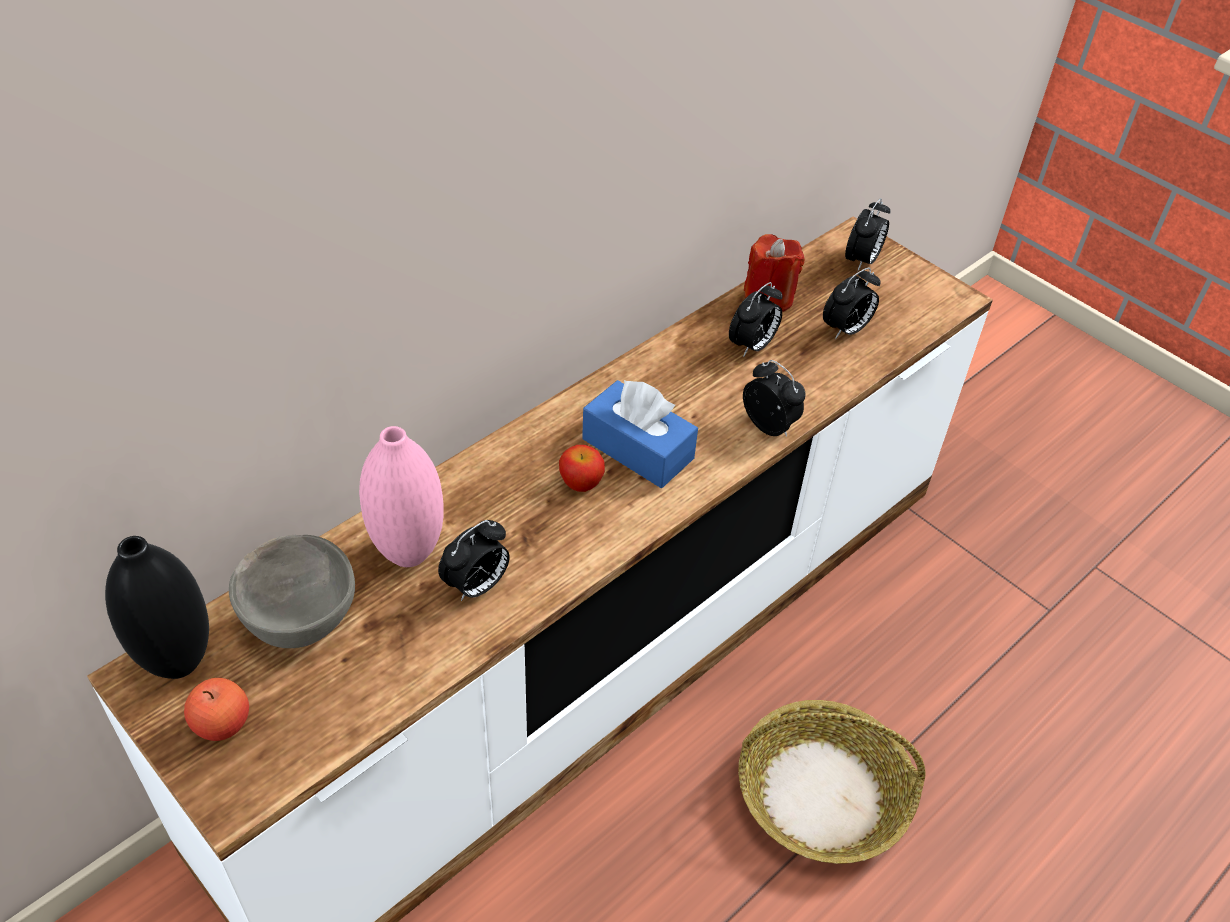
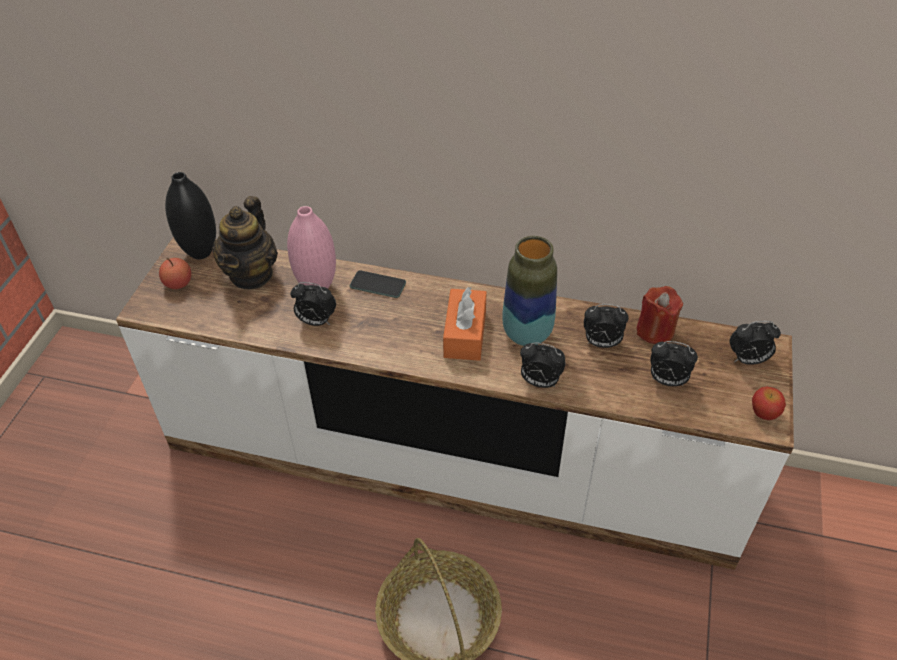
camera: 60 degrees right, 0 degrees up
(301, 617) = (251, 274): grey bowl -> teapot
(468, 487) = (378, 285): none -> phone
(581, 483) = (418, 324): apple -> apple (763, 413)
(638, 449) = (465, 334): blue tissue box -> orange tissue box
(686, 396) = (527, 334): none -> vase
(770, 426) = (539, 382): alarm clock -> alarm clock turned 90 degrees clockwise

